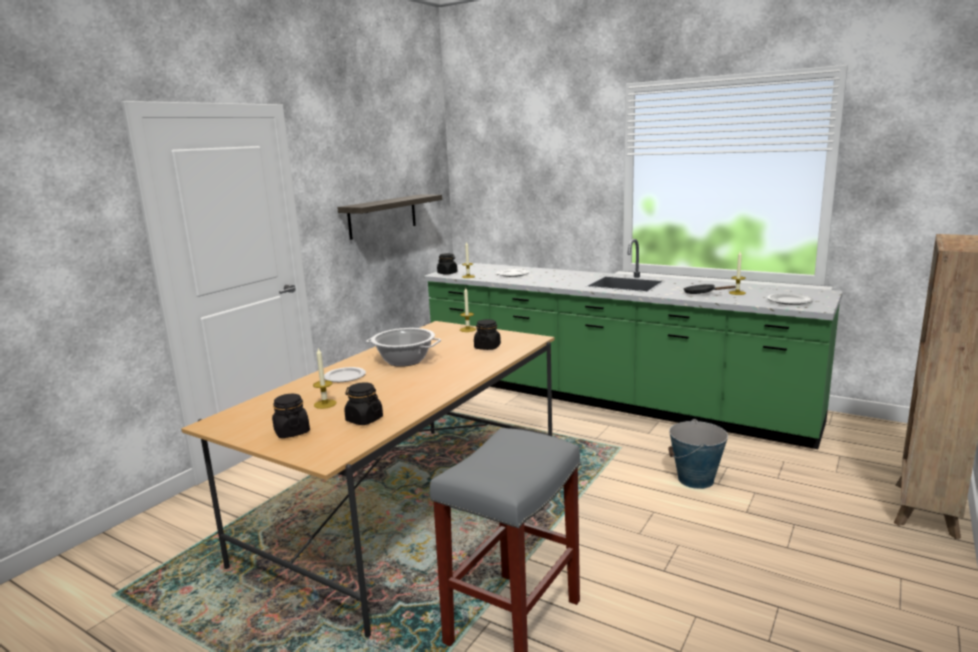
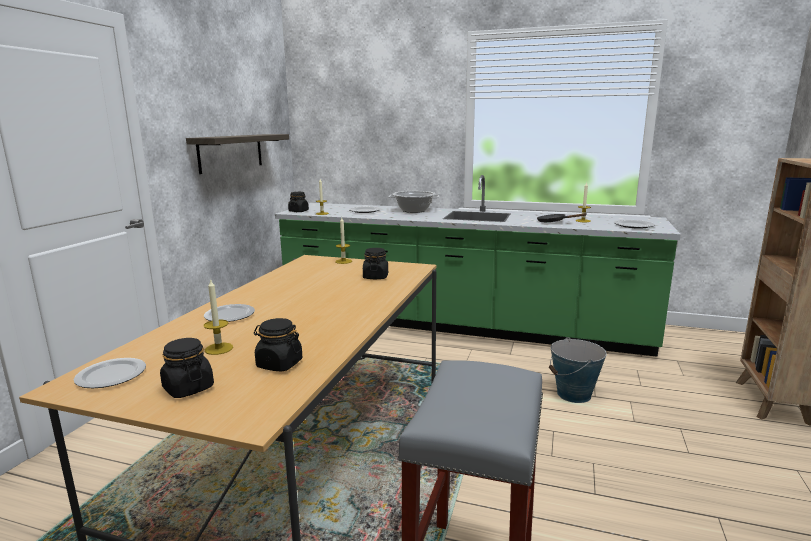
camera: 15 degrees left, 0 degrees up
(243, 419) = (111, 376): none -> plate
(405, 360) = (293, 294): cooking pot -> cooking pot (414, 210)

